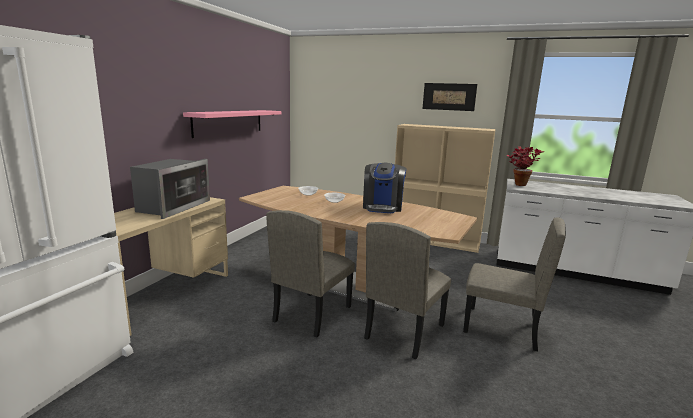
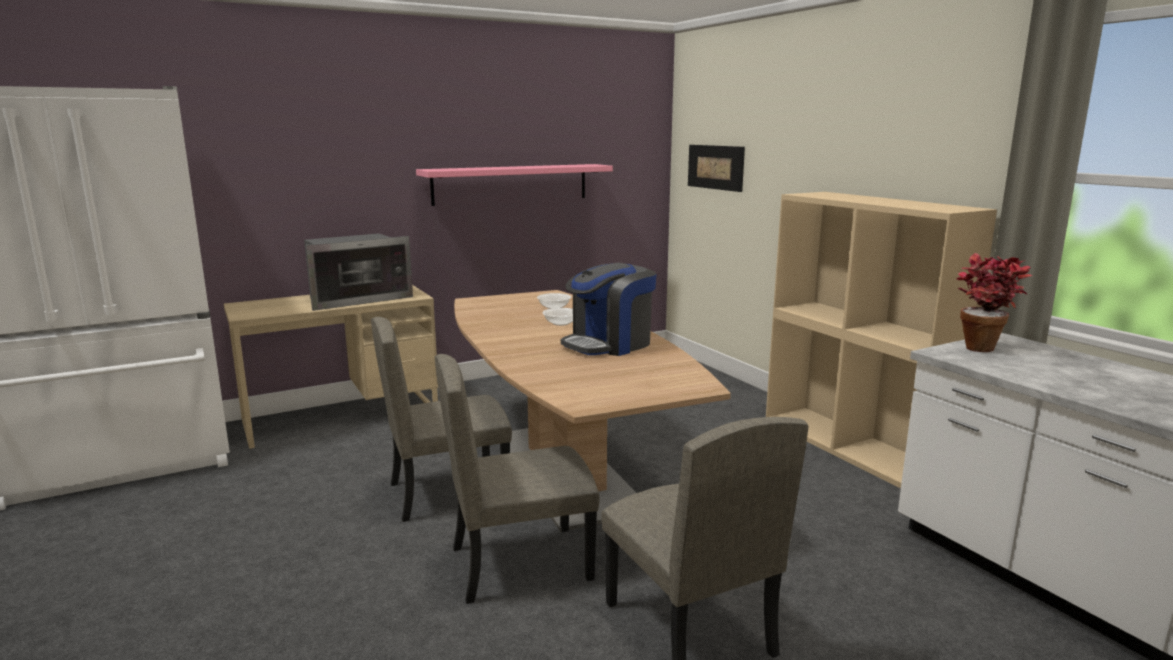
camera: 40 degrees right, 0 degrees up
(449, 96) = (907, 133): picture -> picture (715, 167)

